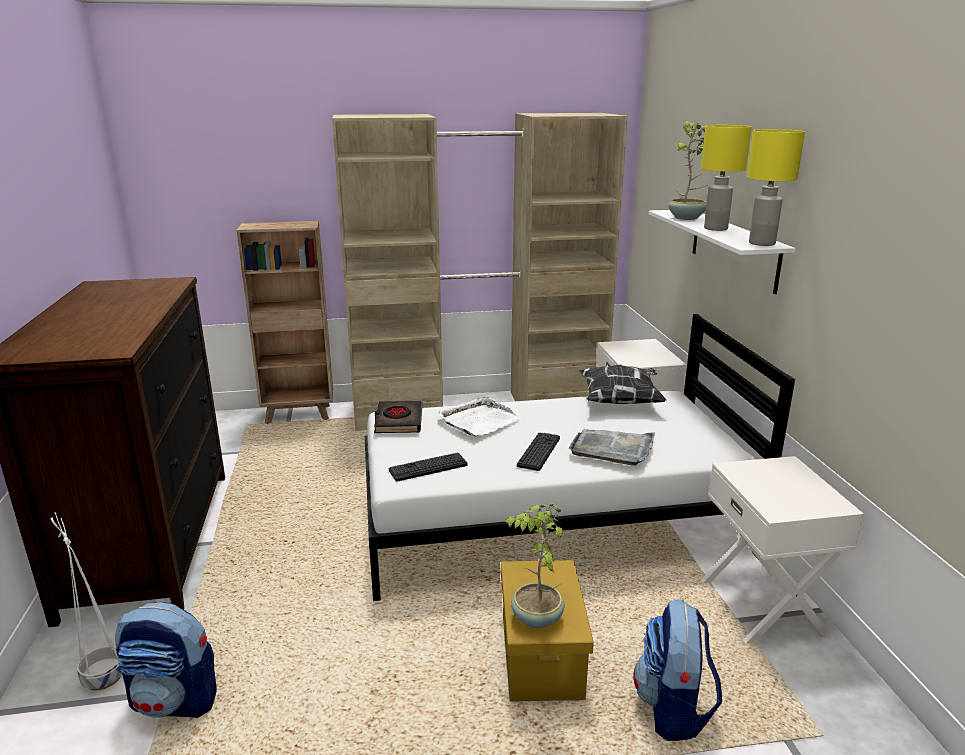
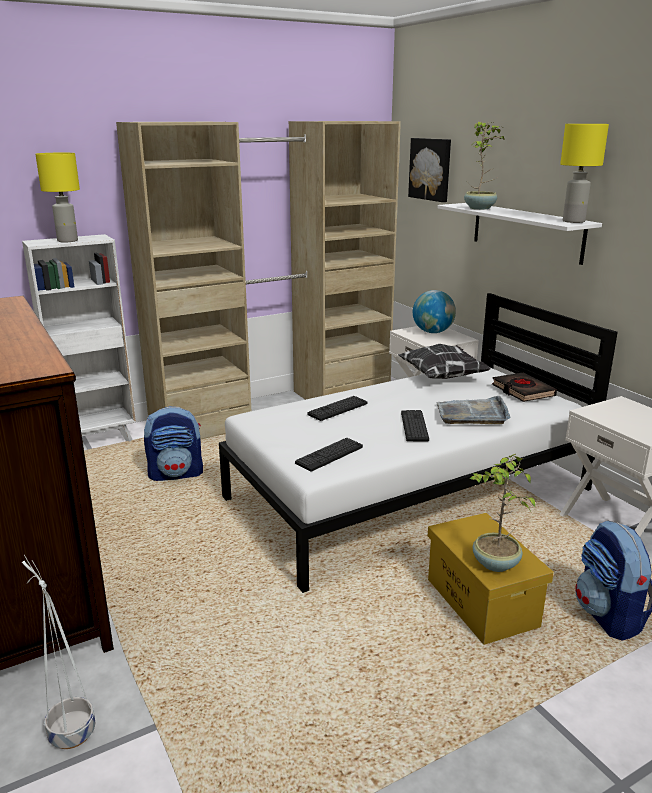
camera: 20 degrees left, 0 degrees up
(175, 701) = (171, 732): backpack -> backpack (176, 474)
(299, 414) = (97, 441): brown bookcase -> white bookcase
(398, 421) = (264, 420): black book -> black book (522, 391)
(478, 420) = (338, 409): white tray -> keyboard
(642, 349) = (432, 332): none -> globe
(665, 168) = (431, 169): none -> picture
(715, 228) = (518, 214): yellow table lamp -> yellow table lamp (67, 241)

